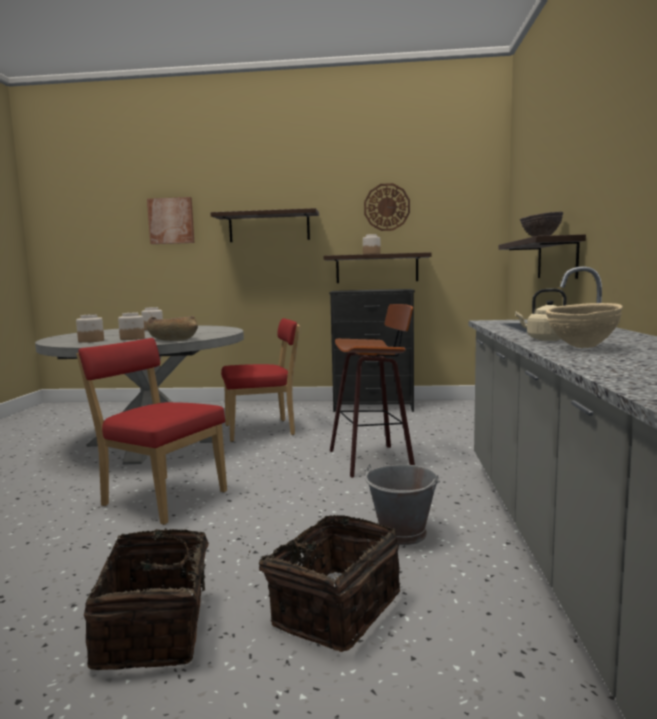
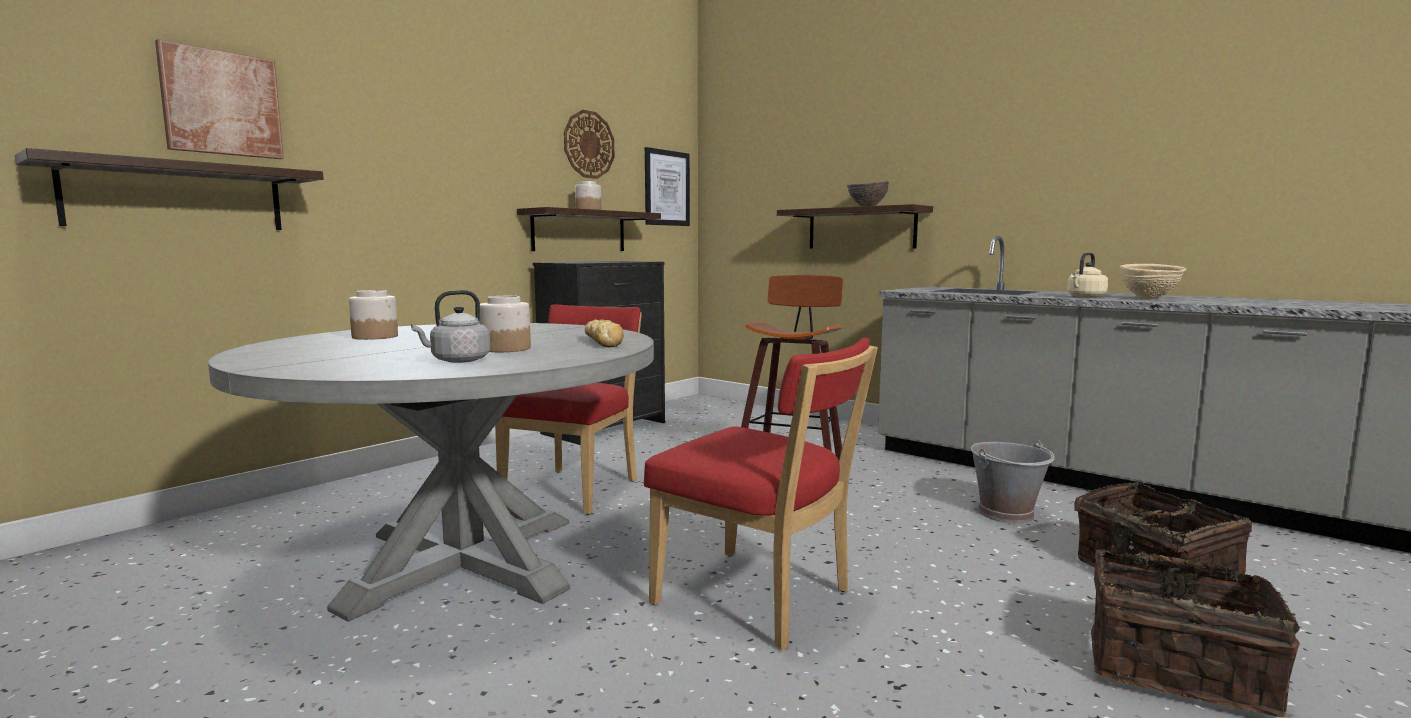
camera: 55 degrees left, 0 degrees up
(91, 341) = (457, 361): jar -> grey kettle
(160, 498) = (760, 600): red chair -> red chair turned 120 degrees counterclockwise
(172, 340) = (604, 342): brown bowl -> bread
(269, 227) = (430, 149): shelf -> shelf (177, 197)
(467, 230) = (666, 188): none -> picture

